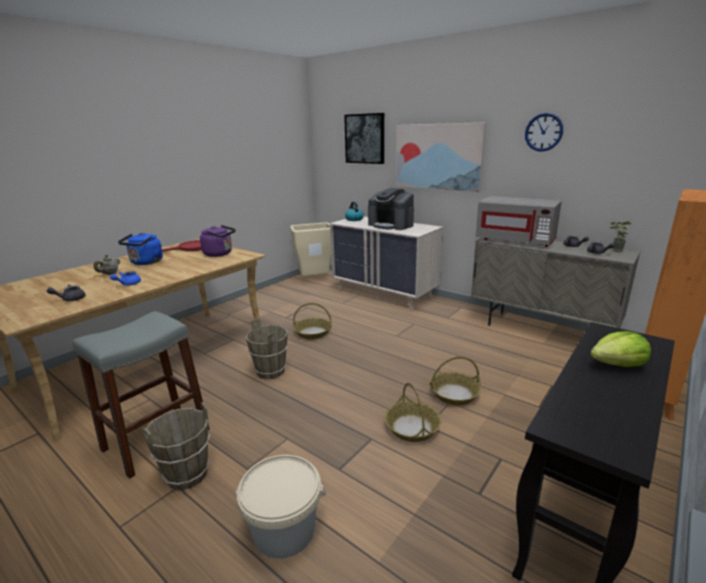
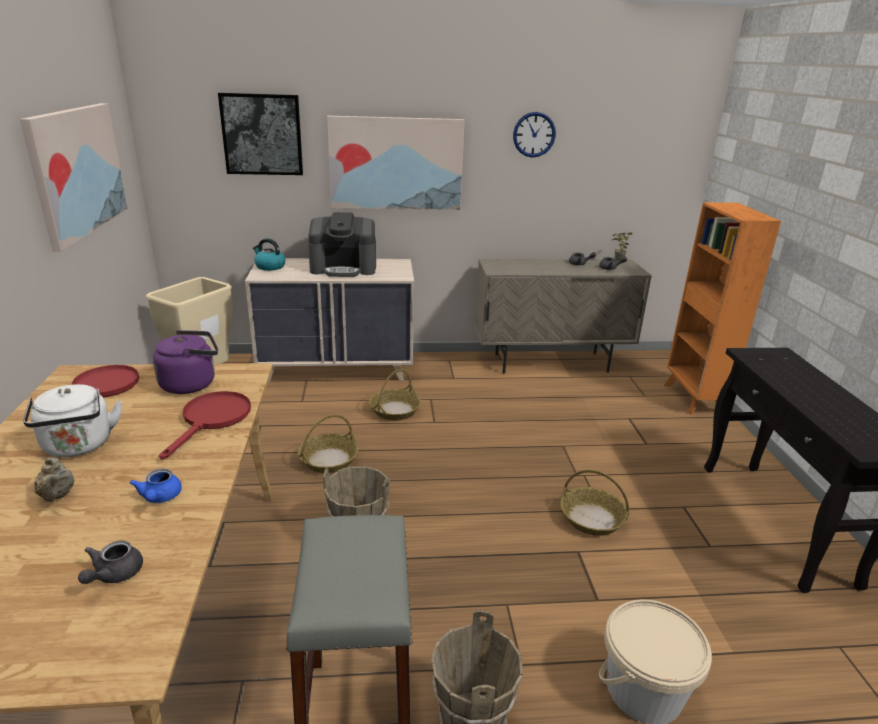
camera: 45 degrees left, 5 degrees up
(145, 263) = (78, 446): blue kettle -> white kettle
(197, 267) = (212, 419): none -> red frying pan
(250, 152) = (77, 171): none -> picture
(454, 394) = (576, 464): basket -> basket (395, 410)
(515, 241) = (522, 267): grey microwave -> none
(618, 364) = (801, 382): lettuce -> none

